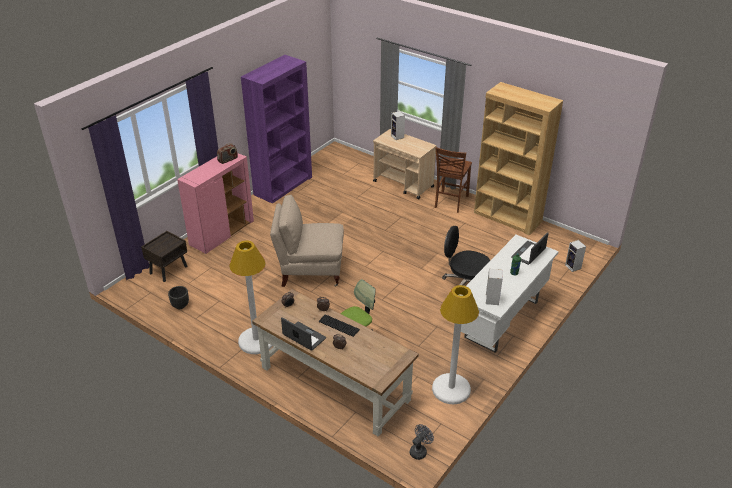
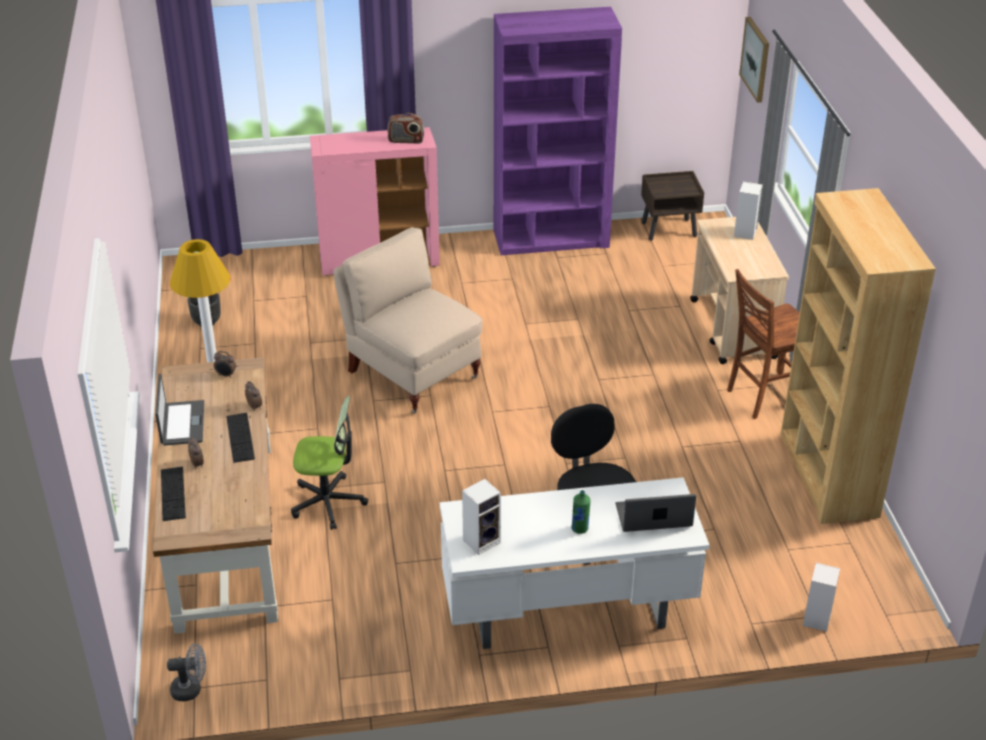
camera: 45 degrees right, 0 degrees up
(168, 270) = (257, 271): brown nightstand -> brown nightstand (669, 229)
(349, 58) = (756, 59): none -> picture
(350, 365) = (173, 493): none -> keyboard
(451, 389) = (347, 649): white floor lamp -> none

